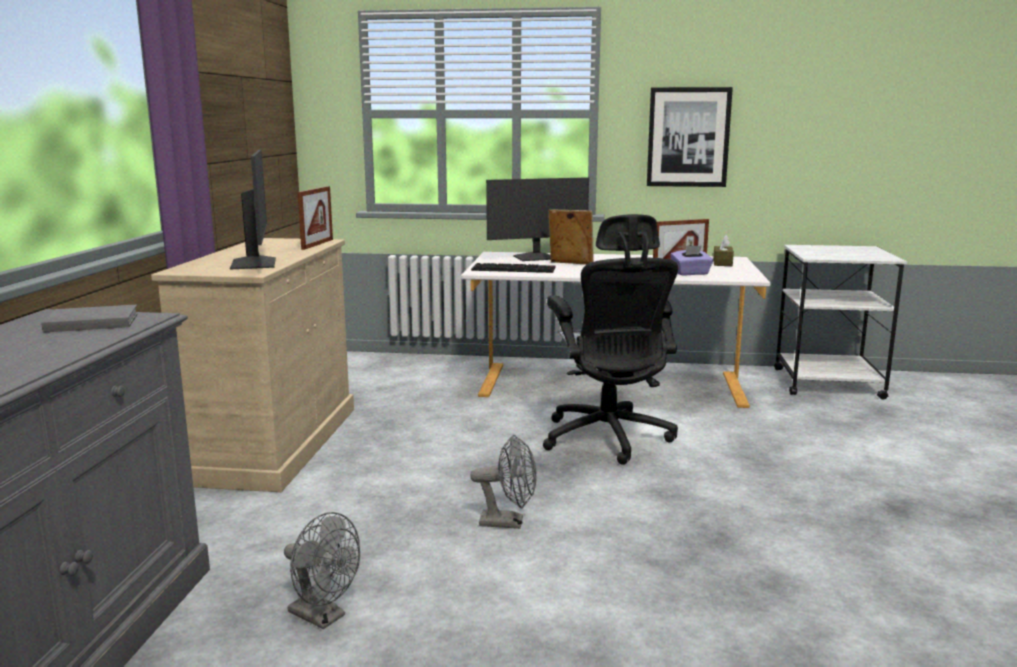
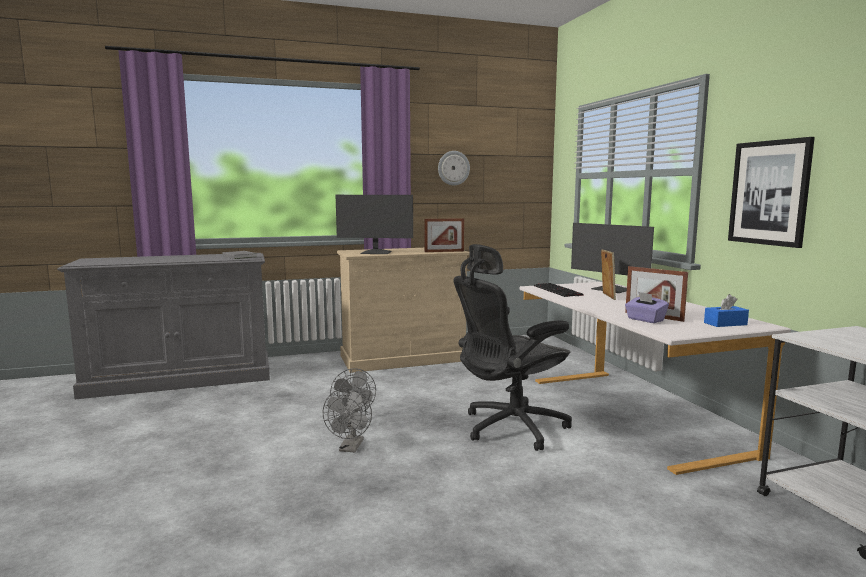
camera: 65 degrees right, 5 degrees down
(220, 98) = (453, 168): none -> wall clock
(255, 263) = (376, 253): monitor -> monitor turned 45 degrees clockwise
(323, 617) = (237, 407): grey fan -> grey fan (350, 448)
(722, 263) = (725, 324): brown tissue box -> blue tissue box

